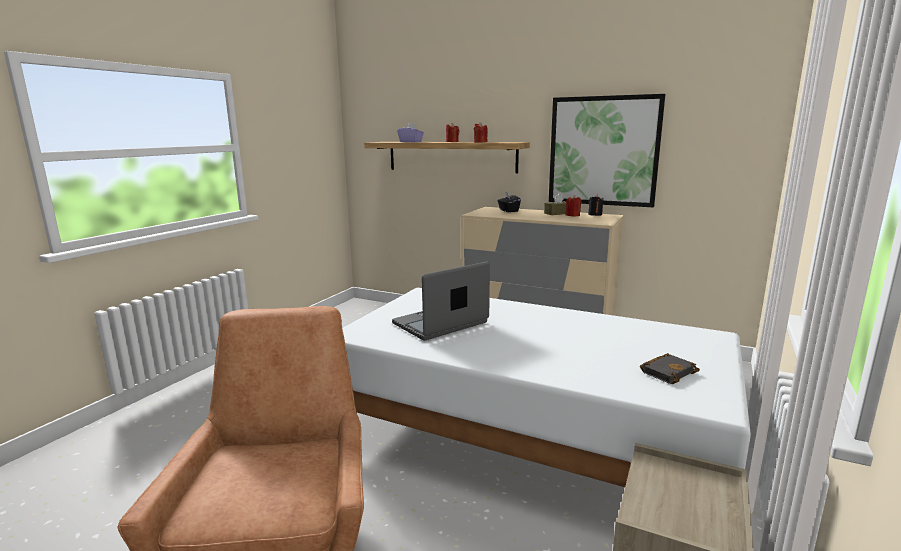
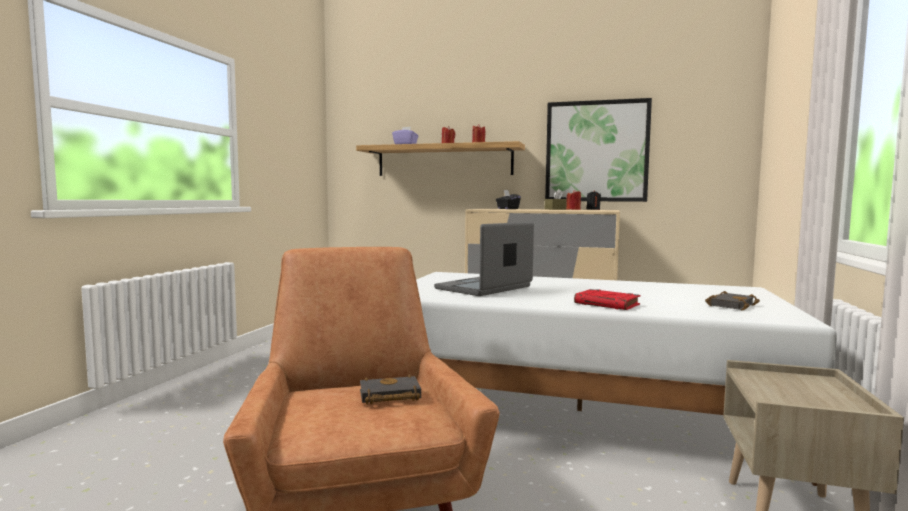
camera: 10 degrees left, 10 degrees down
(291, 467) = (388, 396): none -> black book
(538, 363) = (607, 304): none -> red book

